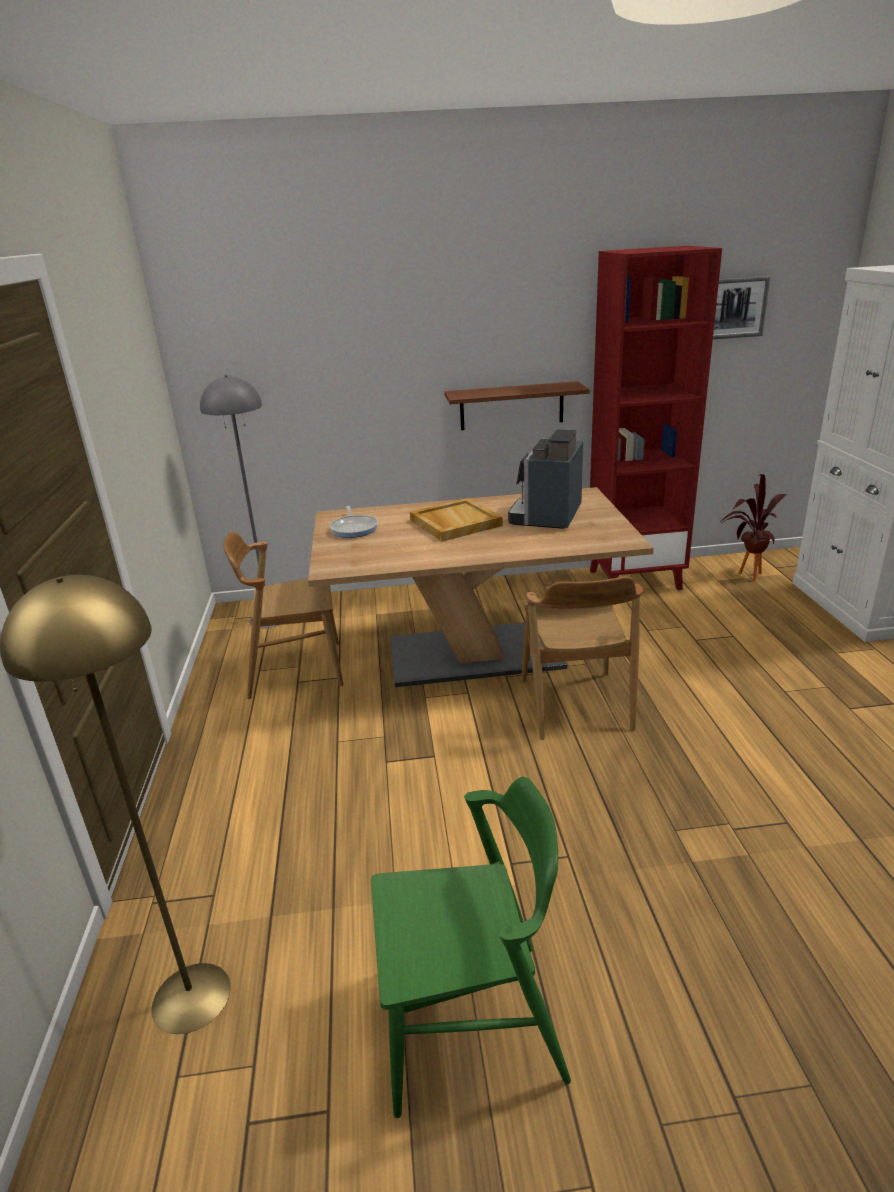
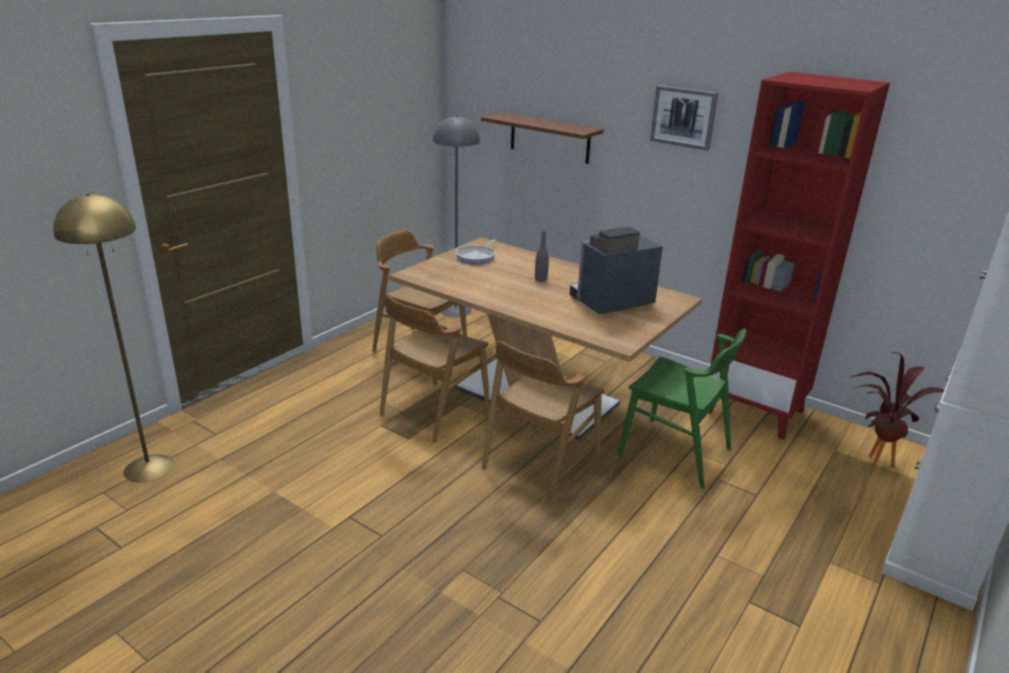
camera: 40 degrees right, 0 degrees up
(413, 718) = (434, 411): none -> brown chair
(454, 523) = (541, 279): beige tray -> grey bottle
(470, 1024) = (213, 564): green chair -> green chair (675, 453)
(511, 406) = (684, 201): brown shelf -> brown shelf (549, 138)
(733, 308) = (942, 162): picture -> picture (683, 117)

